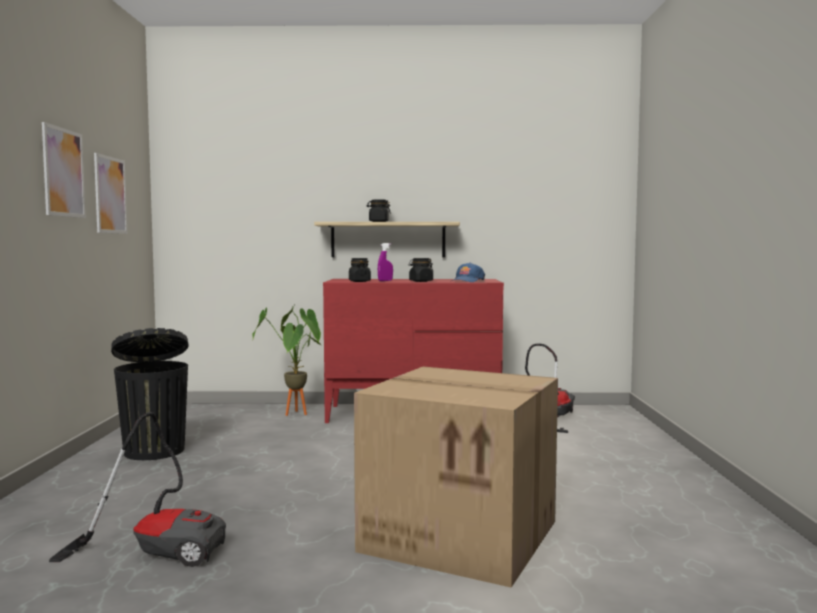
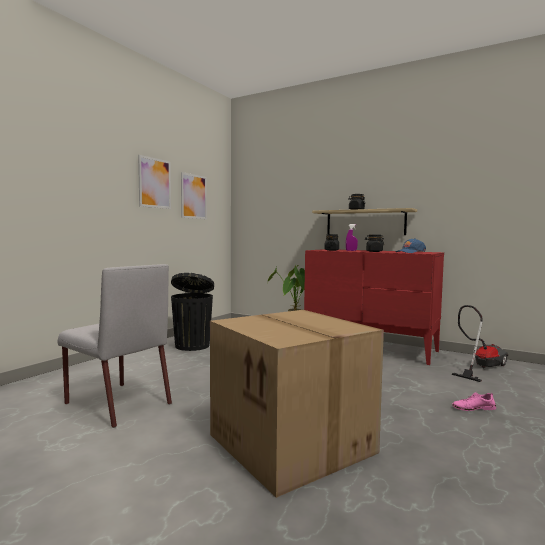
camera: 30 degrees right, 0 degrees up
(159, 550) = (117, 403): vacuum cleaner -> grey chair
(589, 460) = (473, 408): none -> pink shoe

